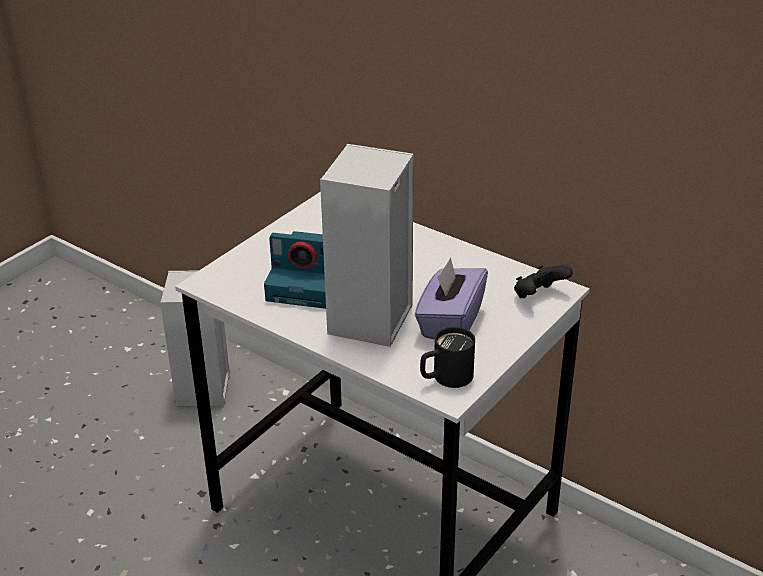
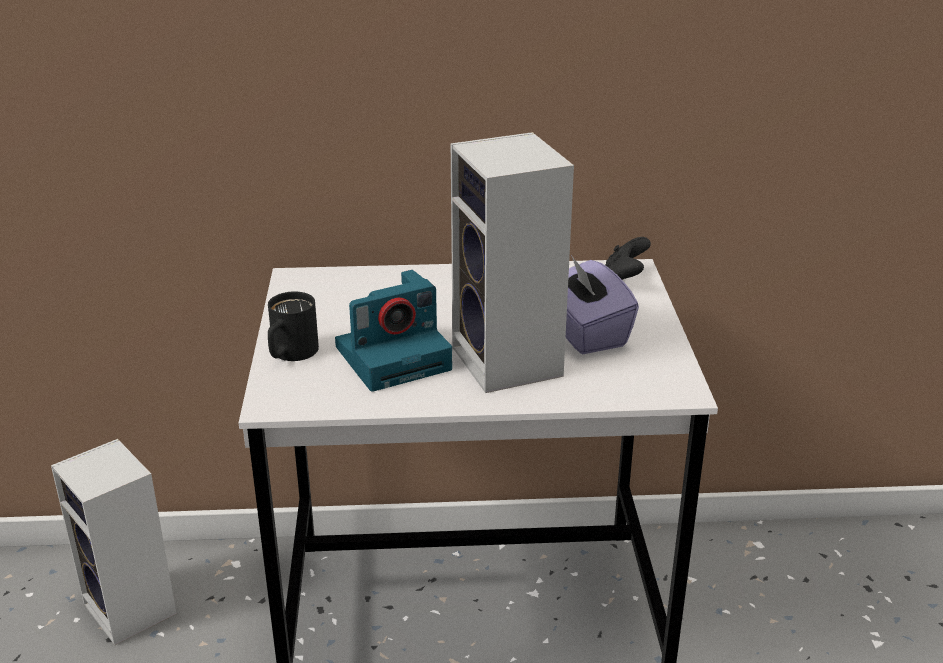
camera: 40 degrees left, 5 degrees down
(445, 378) = (655, 379): black mug -> black mug (290, 355)

